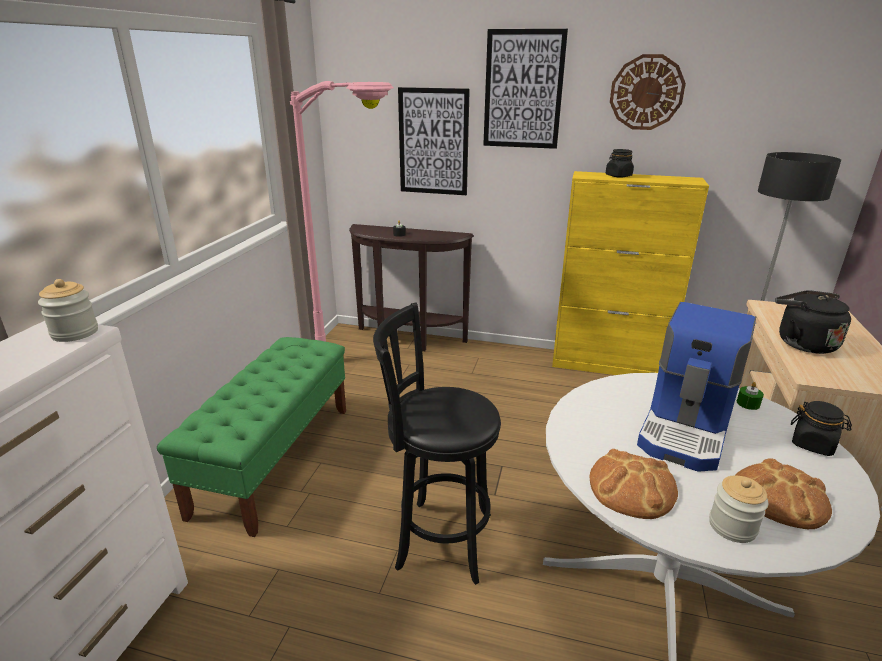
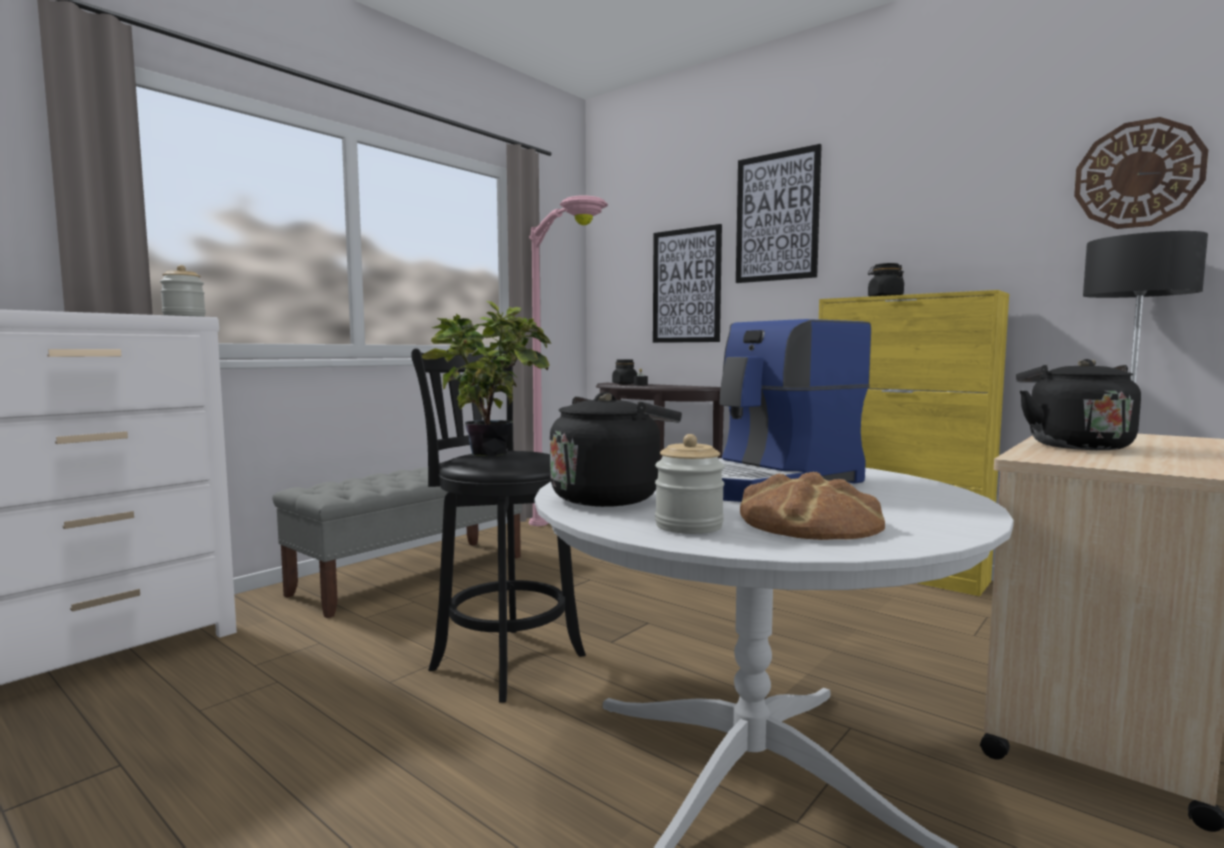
camera: 25 degrees right, 20 degrees down
(275, 458) = (412, 574): green bench -> grey bench
(431, 405) = (492, 453): none -> potted plant
(632, 487) = (610, 497): bread -> black kettle
(646, 92) = (920, 198): wall clock -> wall clock (1138, 174)
(748, 403) = (905, 482): green candle -> none
(813, 444) = (954, 507): black jar -> black jar (624, 384)

